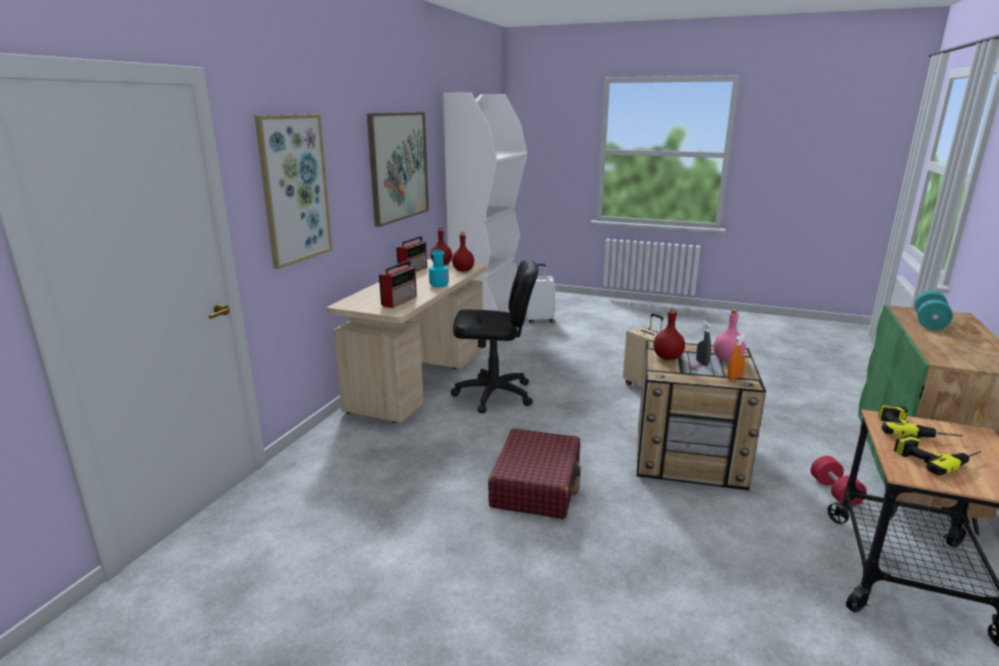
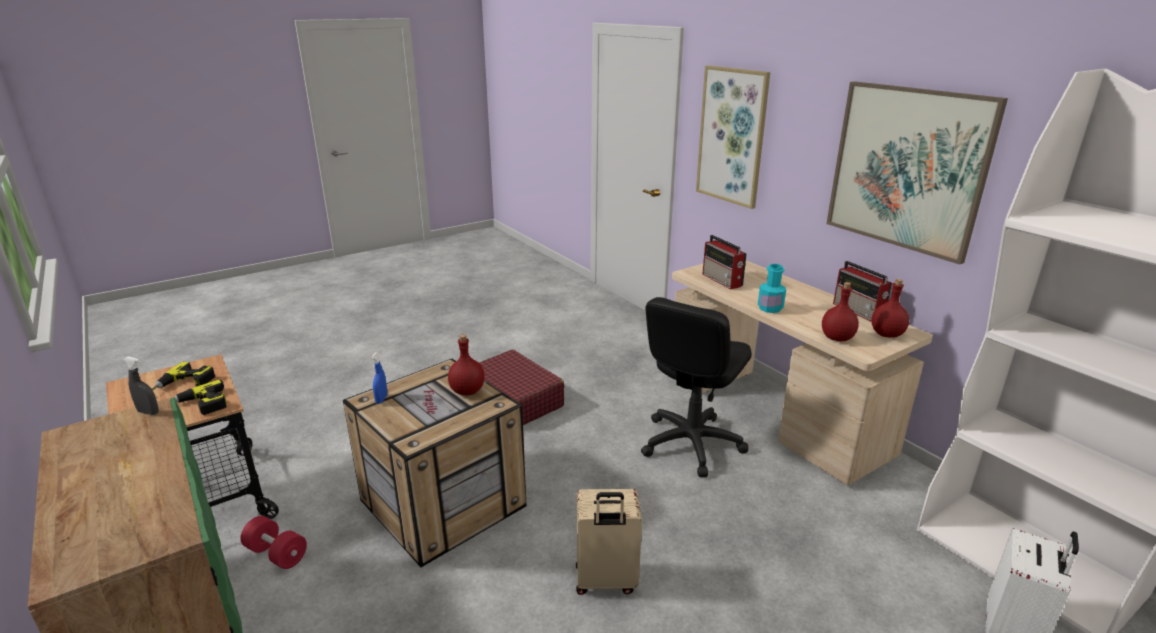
camera: 125 degrees right, 5 degrees up
(702, 363) = (428, 402): grey spray bottle -> grey spray bottle (148, 412)
(727, 359) = (411, 422): pink bottle -> none
(734, 378) = (381, 399): orange spray bottle -> blue spray bottle
(929, 322) = (137, 506): turquoise dumbbell -> none

